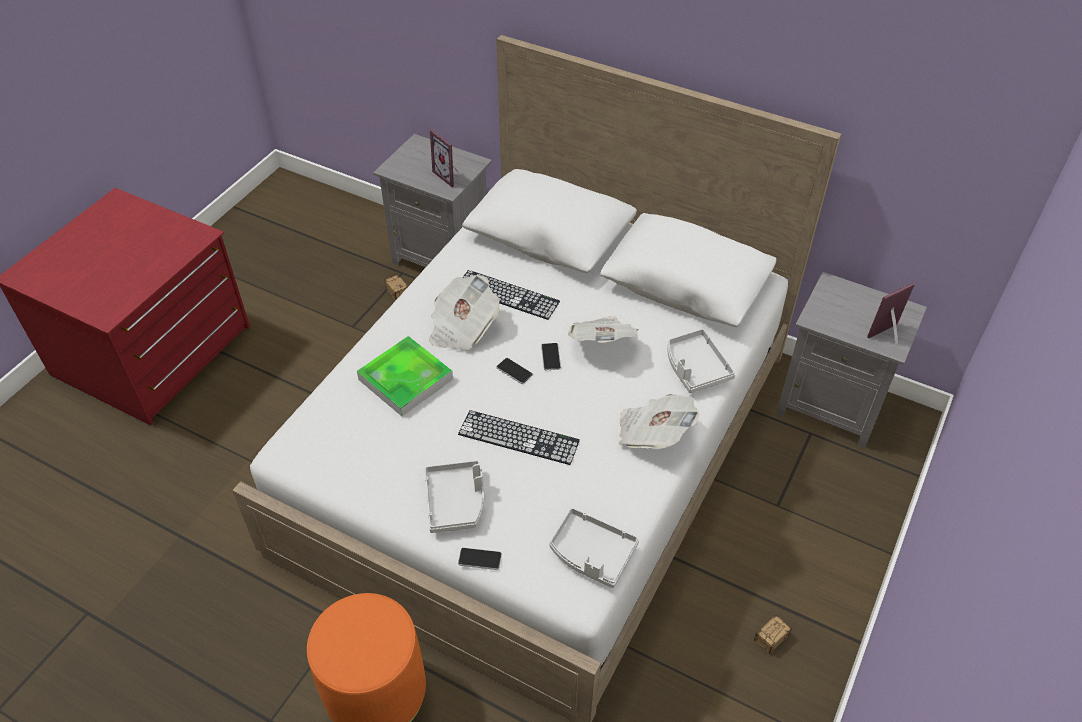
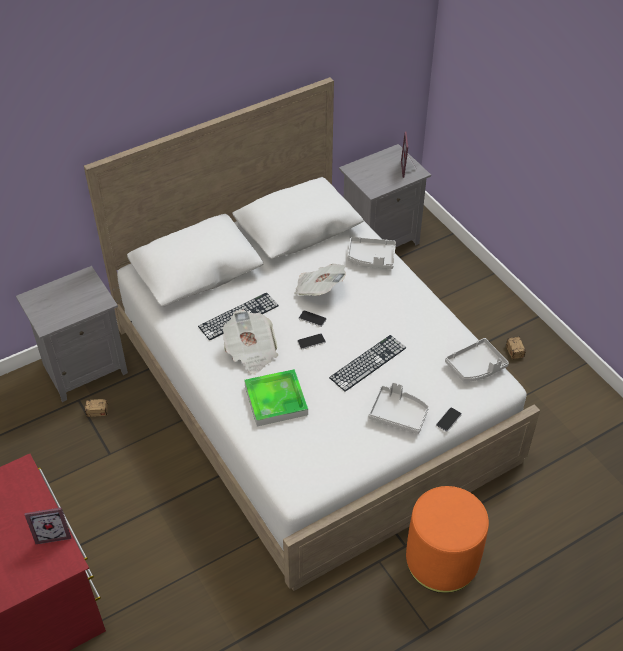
camera: 60 degrees left, 0 degrees up
(449, 175) = (87, 295): picture frame -> picture frame (53, 532)
(653, 434) = (408, 300): newspaper -> none

